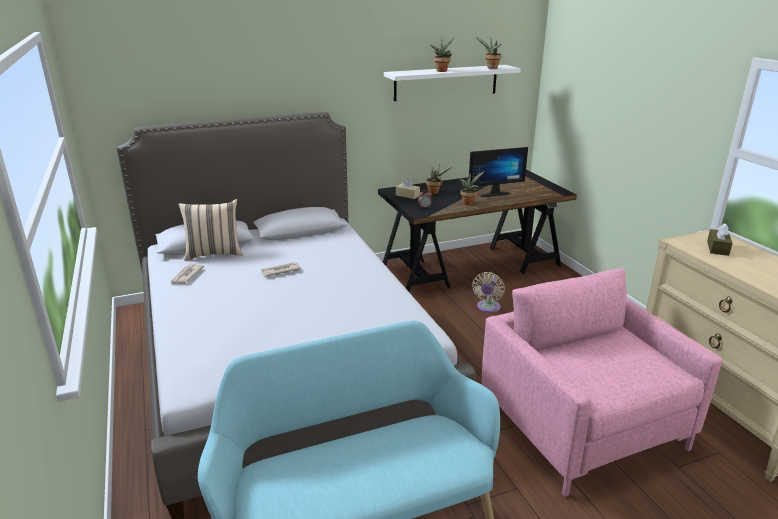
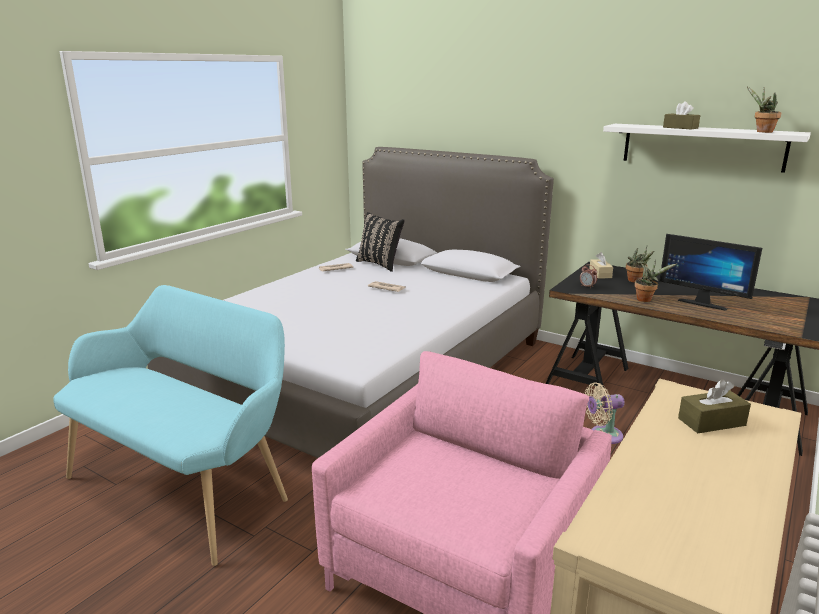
camera: 55 degrees right, 5 degrees down
(214, 253) = (380, 264): beige pillow -> black pillow
(441, 71) = (680, 128): potted plant -> brown tissue box

